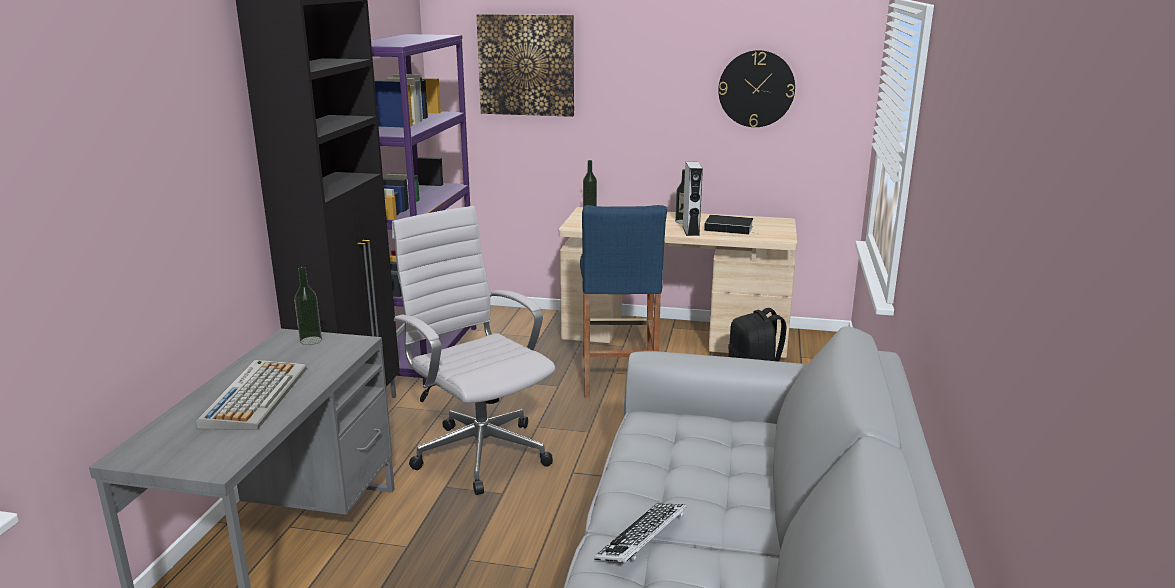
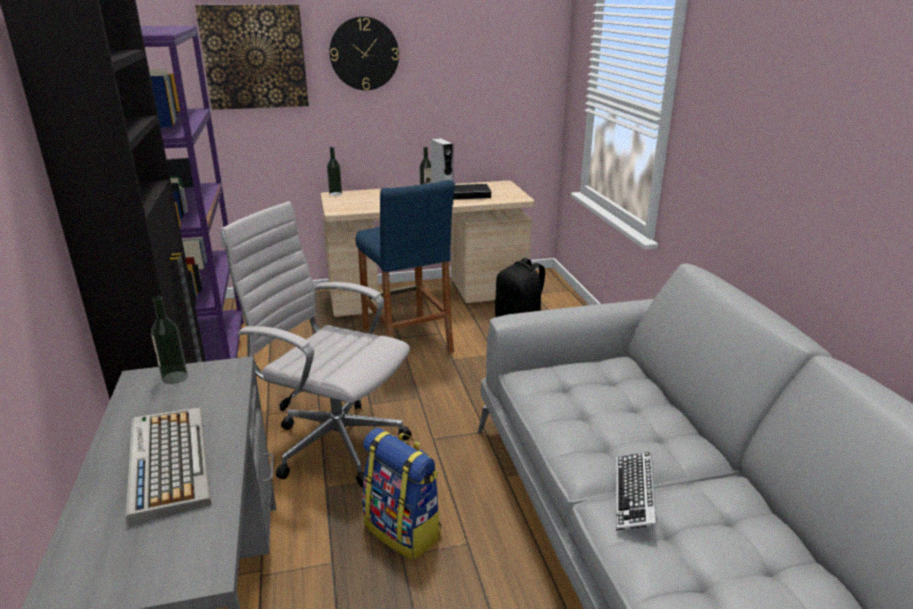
camera: 25 degrees left, 5 degrees up
(485, 541) = (404, 530): none -> backpack
(756, 89) = (472, 70): wall clock -> wall clock (364, 54)

